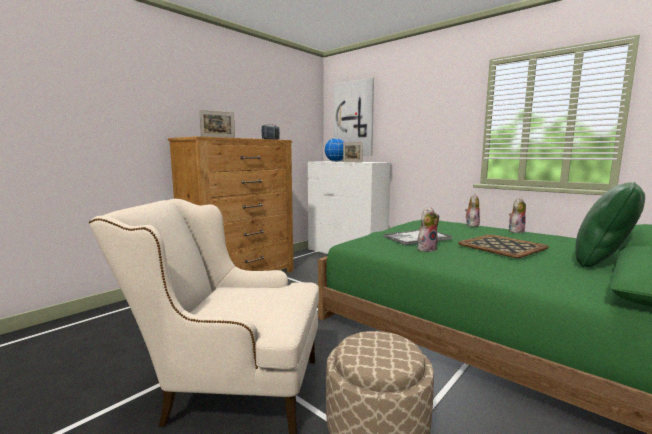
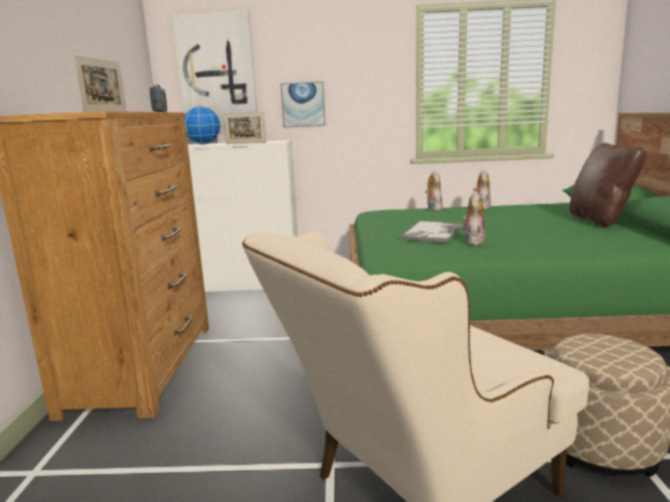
camera: 40 degrees left, 5 degrees up
(400, 138) = (303, 104): none -> picture
(502, 246) = (519, 223): tray -> none
(603, 262) = (600, 220): green pillow -> brown pillow

